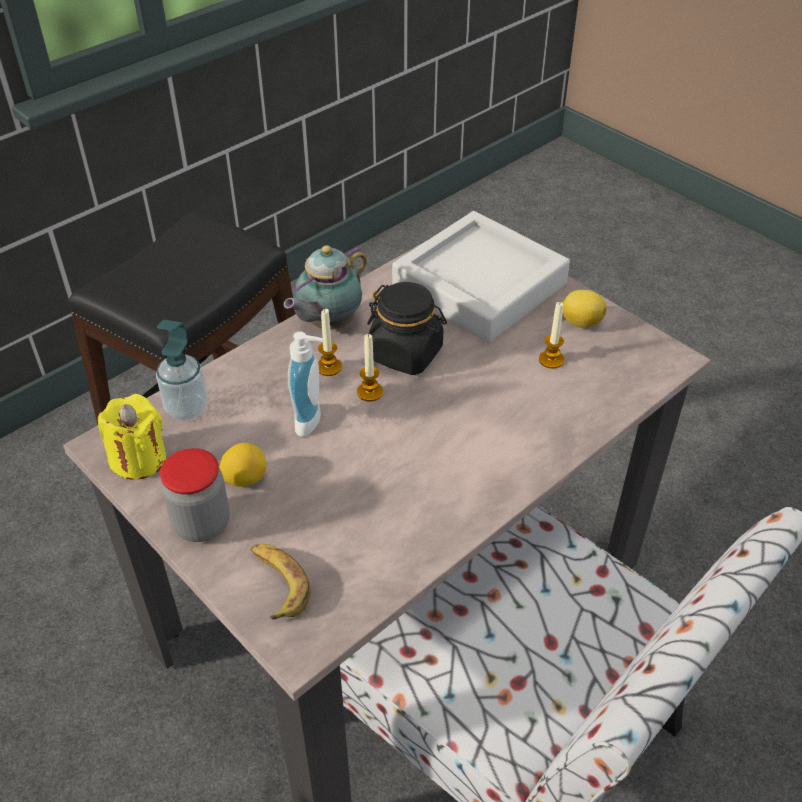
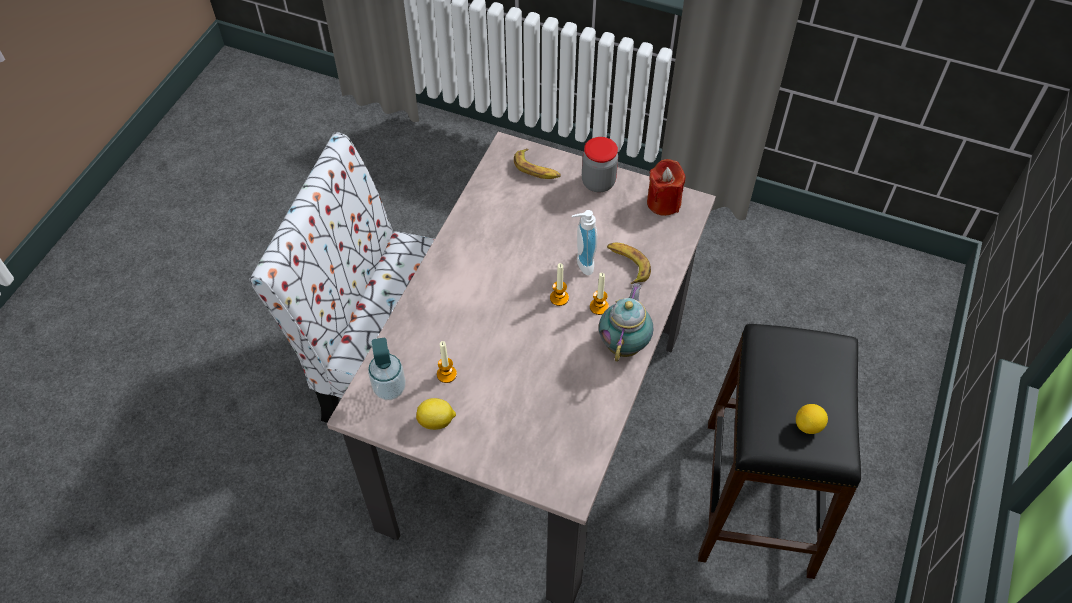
camera: 155 degrees right, 10 degrees up
(139, 459) = (663, 202): yellow candle -> red candle
(187, 408) = (665, 243): soap dispenser -> soap dispenser (389, 388)
(245, 479) = (594, 214): lemon -> lemon (808, 426)
(256, 400) = (627, 264): none -> banana
(406, 354) = (553, 339): black jar -> none
(479, 286) = (532, 430): grey tray -> none

